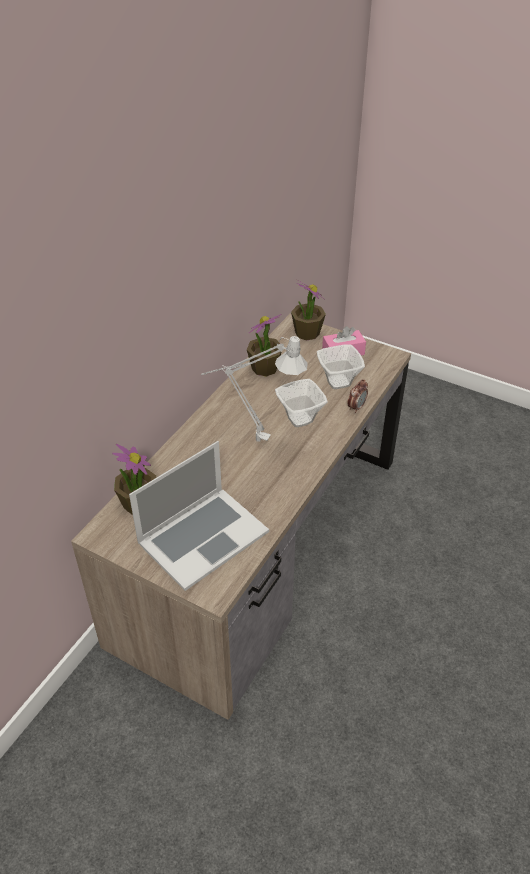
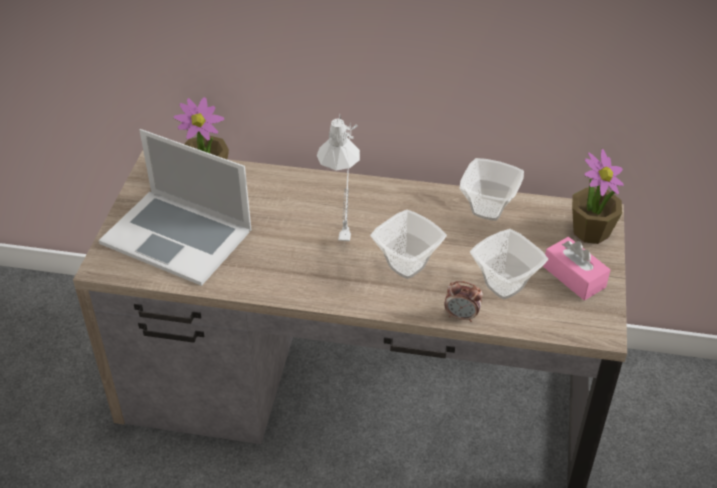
camera: 70 degrees right, 0 degrees up
(264, 368) = (486, 210): potted plant -> bowl

